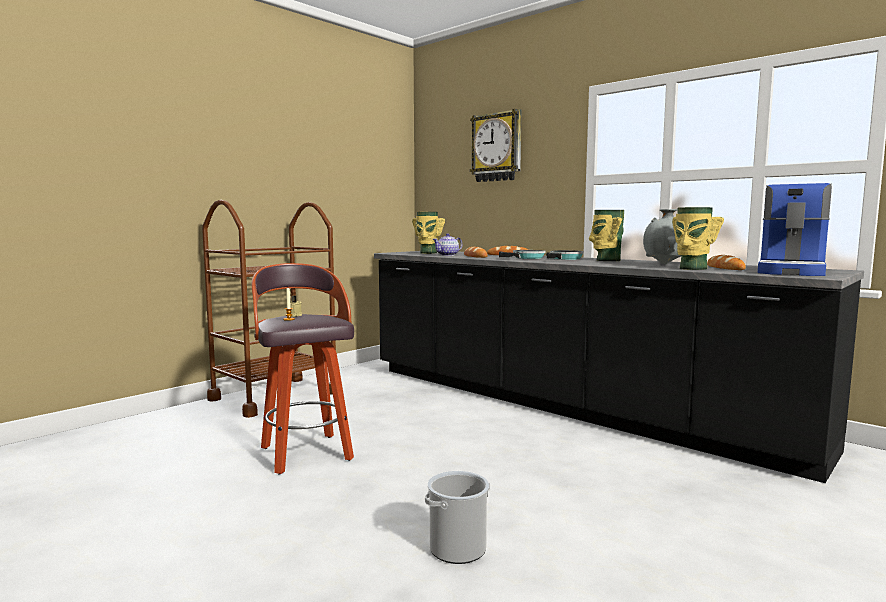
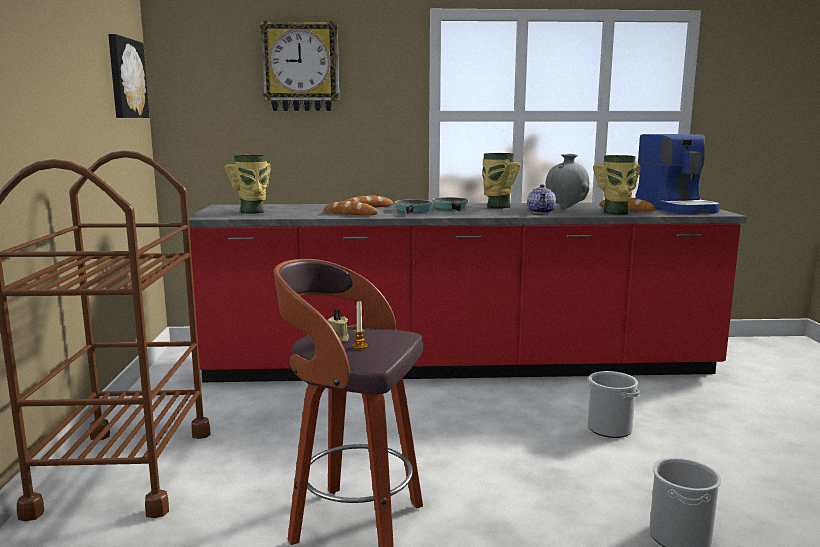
camera: 45 degrees left, 5 degrees up
(382, 163) = (126, 78): none -> picture
(448, 255) = (305, 214): teapot -> teapot (541, 212)
(563, 405) = (459, 366): black counter -> red counter
(584, 476) = (609, 428): none -> bucket

